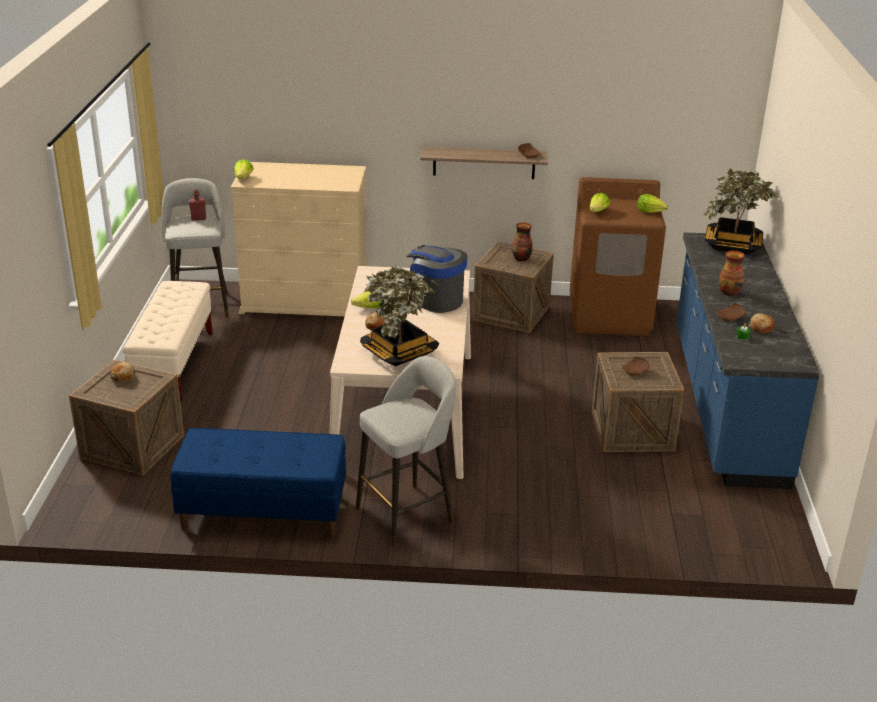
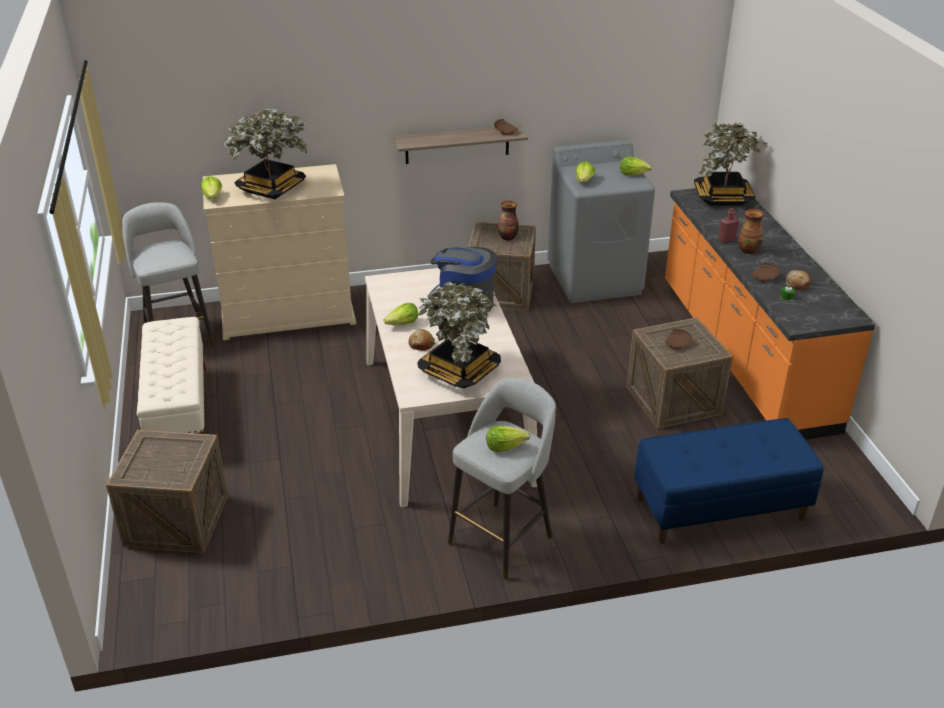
camera: 15 degrees left, 5 degrees up
(123, 376) = (158, 449): bread -> none
(198, 218) = (165, 246): red bottle -> red bottle (727, 239)
(262, 513) = (354, 570): blue bench -> blue bench (719, 509)
(297, 178) = (271, 189): none -> potted plant
(406, 417) = (505, 446): none -> lettuce
(610, 316) = (595, 279): brown washing machine -> grey washing machine
(725, 404) = (743, 355): blue counter -> orange counter

